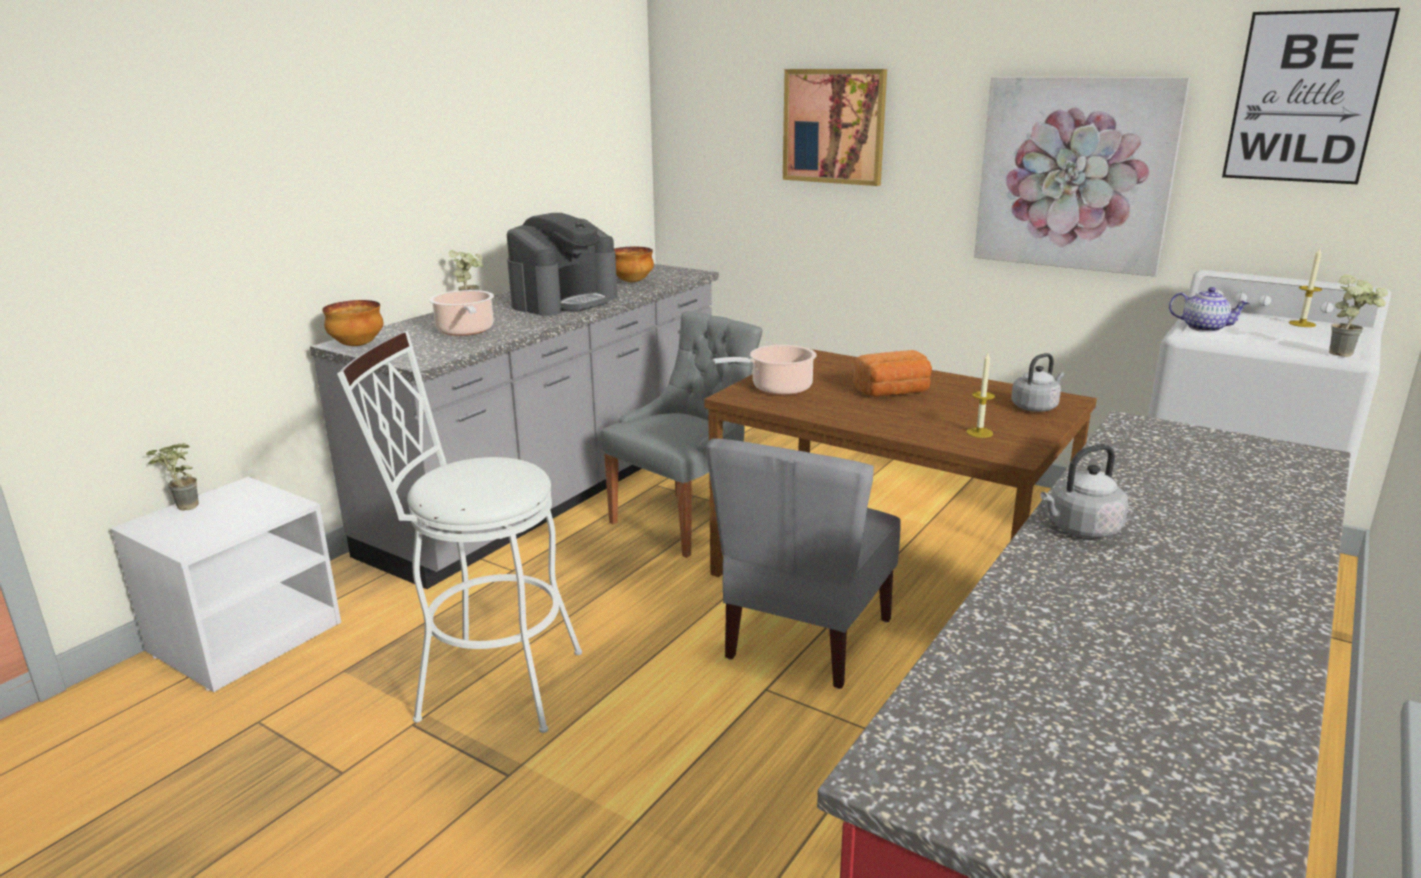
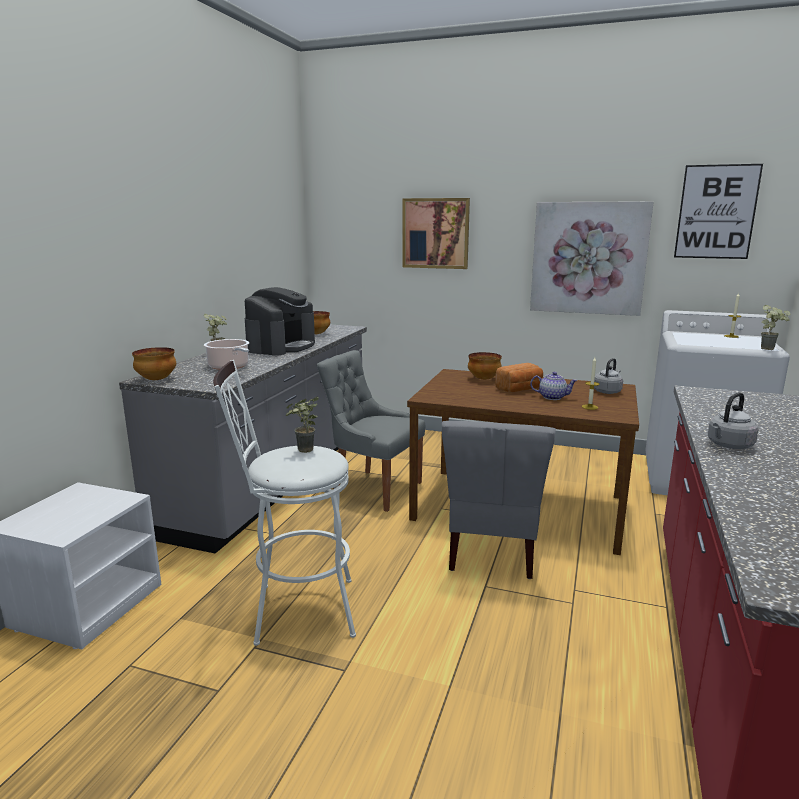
camera: 15 degrees left, 5 degrees down
(182, 509) = (37, 509): potted plant -> potted plant (303, 451)
(685, 521) = (373, 489): grey chair -> grey chair turned 90 degrees counterclockwise
(777, 388) = (448, 392): cooking pot -> none
(852, 370) = (484, 379): none -> bowl
(1204, 328) = (686, 340): teapot -> teapot (552, 397)

